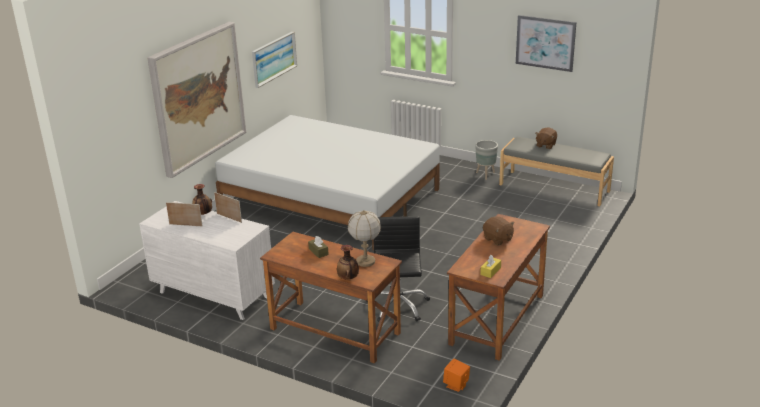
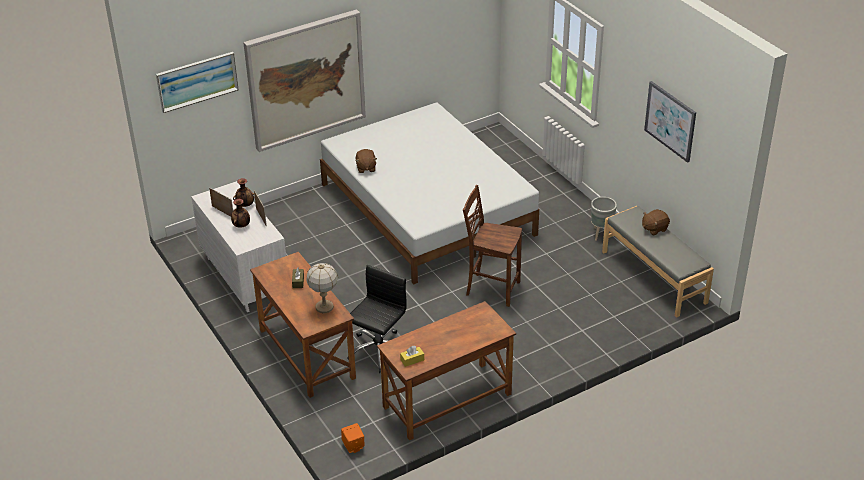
camera: 30 degrees right, 10 degrees up
(274, 59) = (420, 45): picture -> picture (197, 81)
(348, 278) = (295, 318): vase -> vase (241, 226)
(443, 233) = (491, 289): none -> brown chair
(498, 239) = (454, 329): brown plush toy -> brown plush toy (366, 168)

